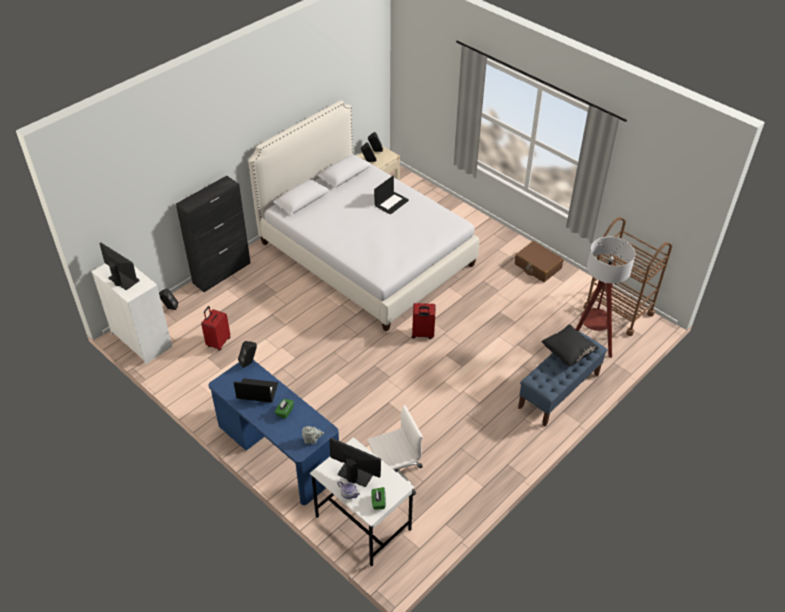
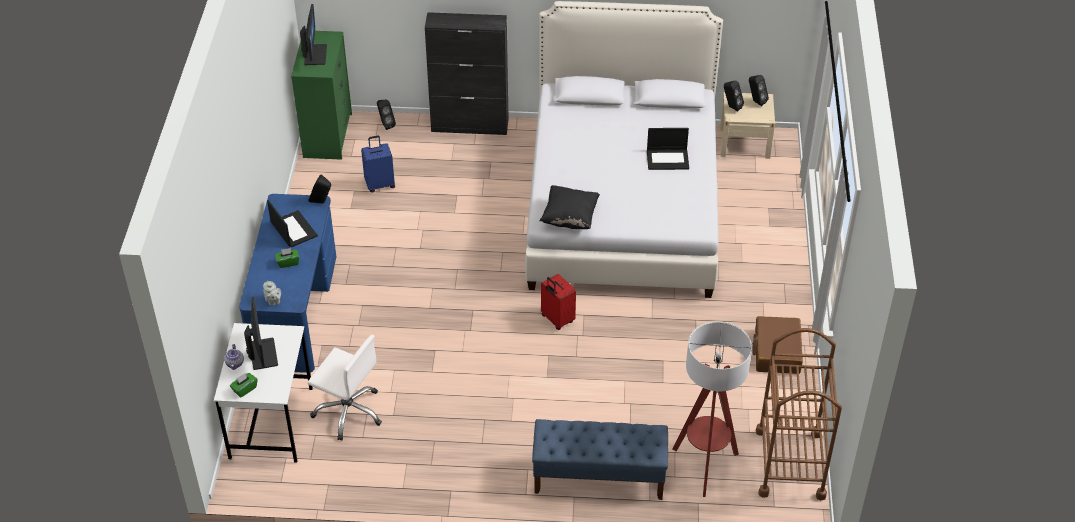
camera: 50 degrees right, 0 degrees up
(142, 340) = (328, 135): white dresser -> green dresser
(218, 342) = (380, 184): red suitcase -> blue suitcase
(567, 352) = (619, 434): black pillow -> black pillow (569, 218)

